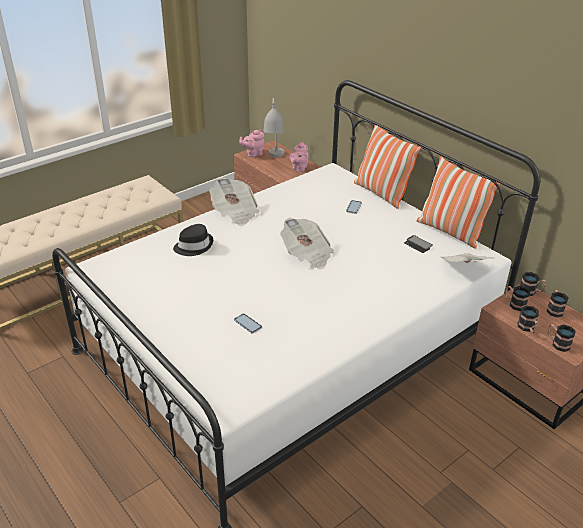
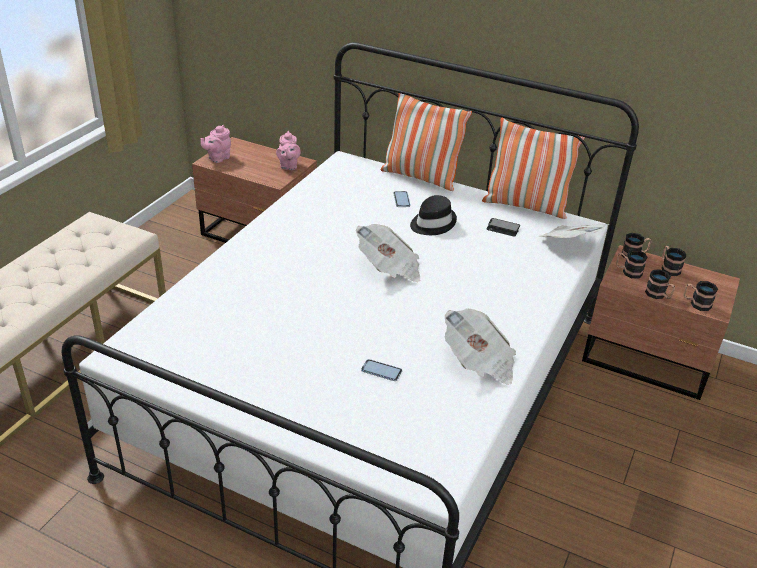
camera: 25 degrees left, 0 degrees up
(194, 246) = (241, 290): black hat -> black hat (432, 223)
(235, 213) = (263, 236): newspaper -> newspaper (479, 362)
(275, 161) = (252, 163): grey table lamp -> none

